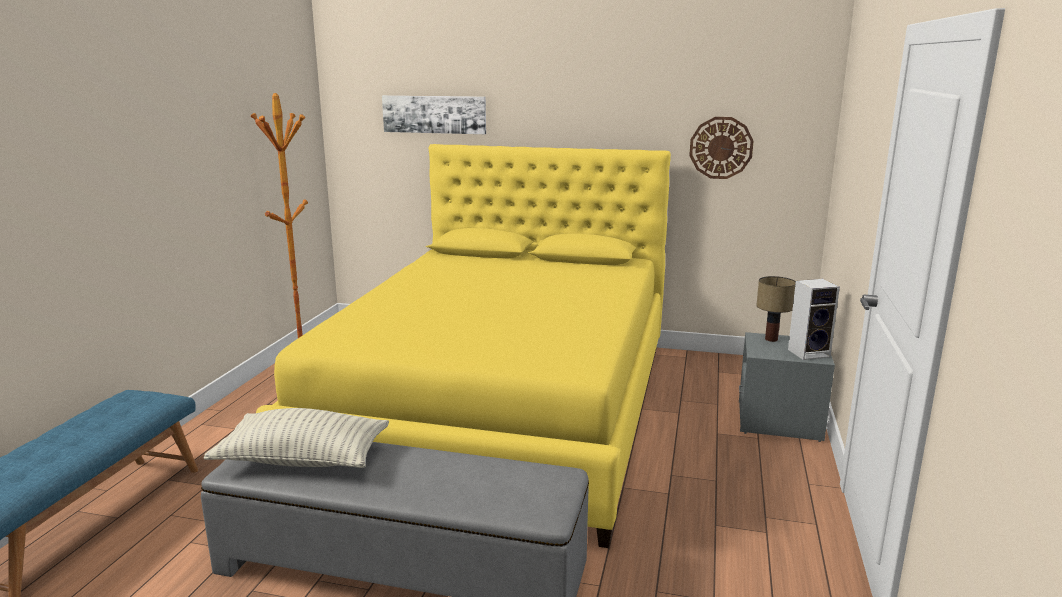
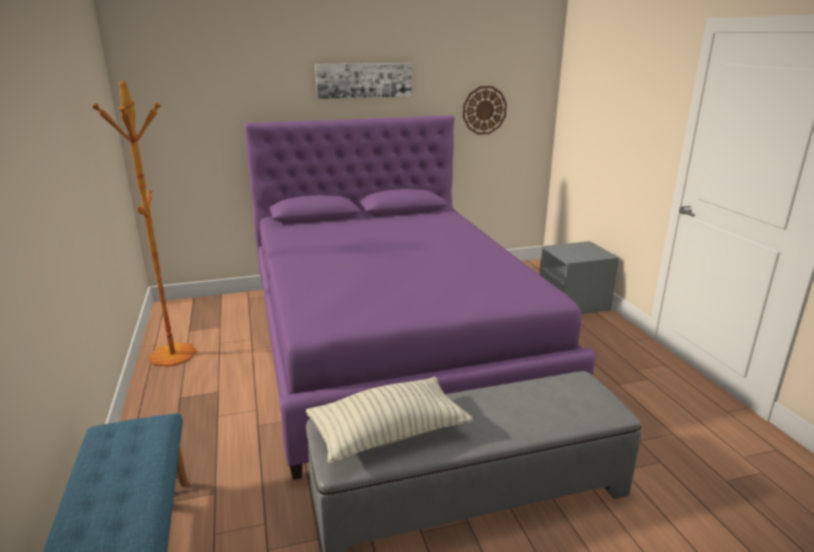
camera: 30 degrees left, 5 degrees up
(434, 114) = (241, 94): picture -> picture (364, 80)
(502, 408) = (391, 344): yellow bed -> purple bed
(770, 339) = (563, 248): table lamp -> none
(809, 353) = (596, 252): speaker -> none

